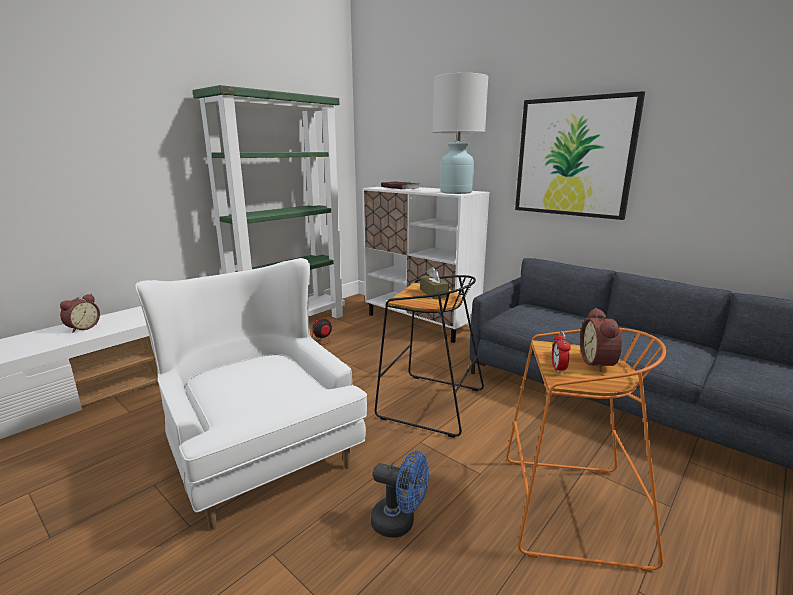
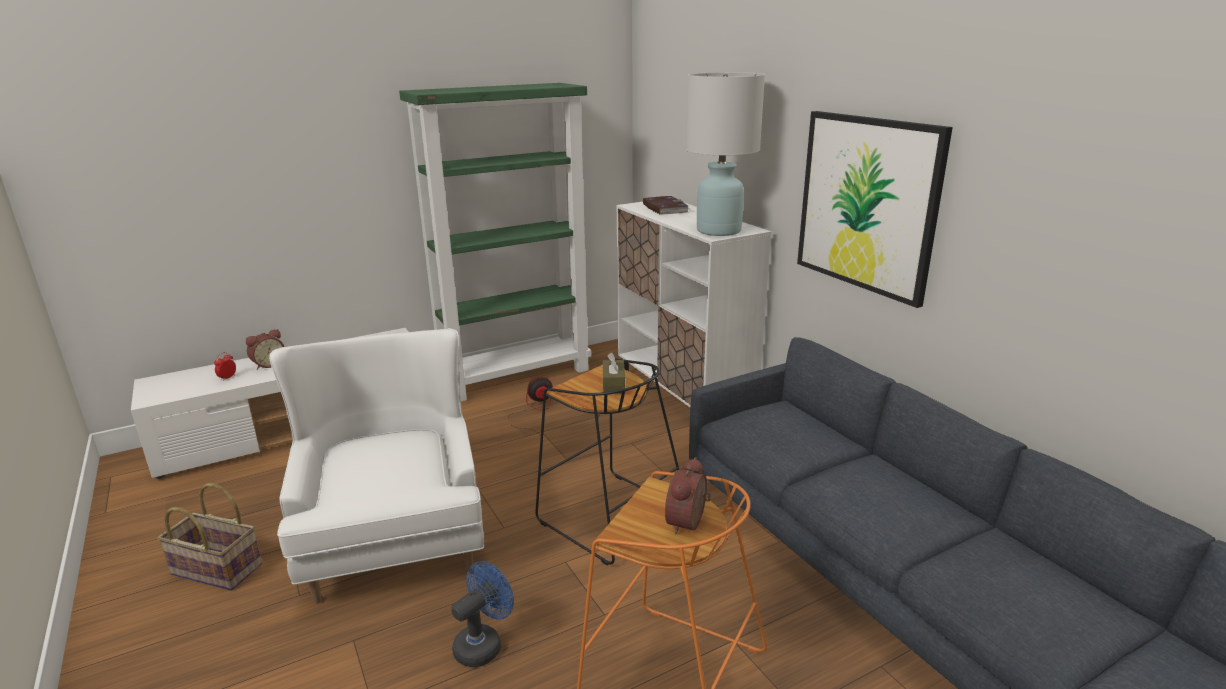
camera: 20 degrees right, 5 degrees up
(78, 525) = (215, 570): none -> basket
(400, 523) = (483, 644): blue fan -> blue fan turned 90 degrees counterclockwise
(558, 369) = (630, 521): alarm clock -> alarm clock (227, 377)

